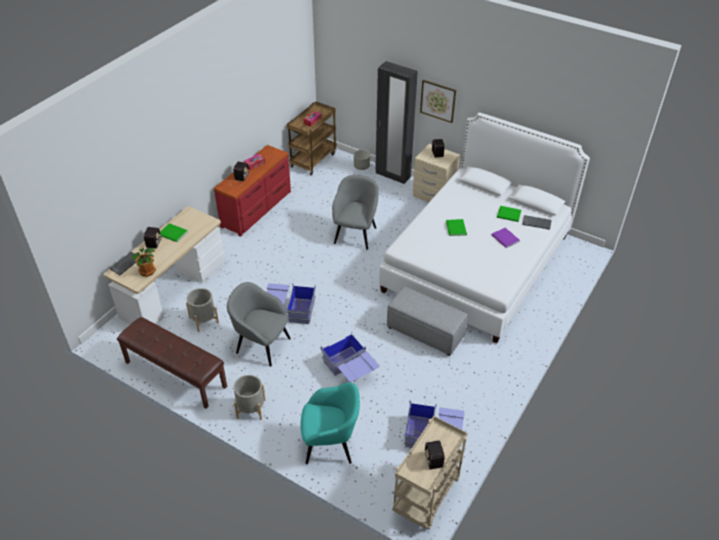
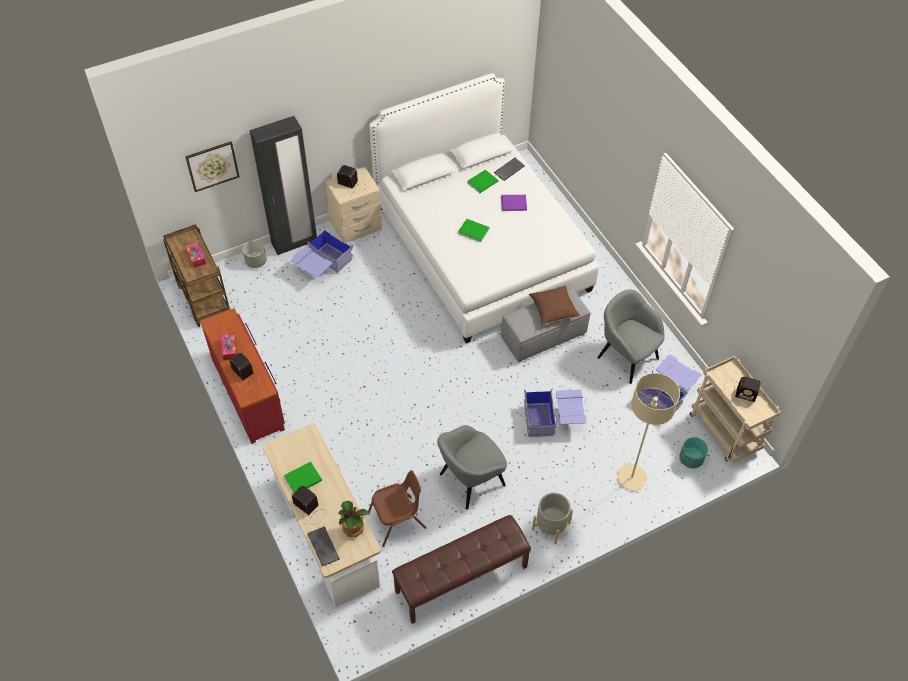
camera: 60 degrees left, 10 degrees up
(204, 320) = (398, 521): grey planter -> brown chair
(289, 310) = (437, 434): blue storage box -> blue storage box (323, 266)
(330, 444) = (631, 478): turquoise armchair -> beige floor lamp
(355, 234) = (365, 322): grey armchair -> grey armchair (626, 357)
(378, 480) = (691, 459): none -> turquoise planter
(433, 311) = (553, 310): none -> brown pillow
(438, 101) = (325, 130): picture -> picture (212, 166)

